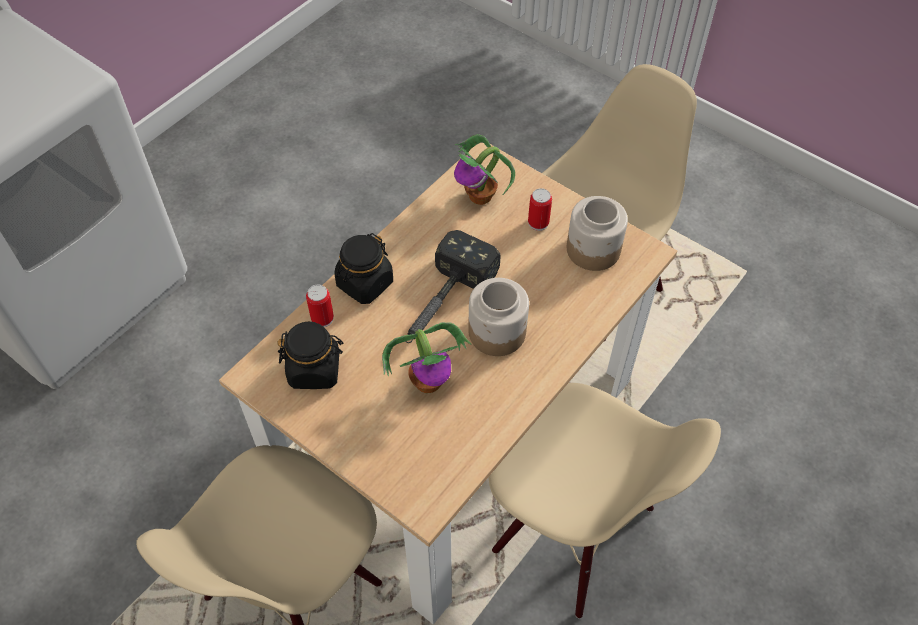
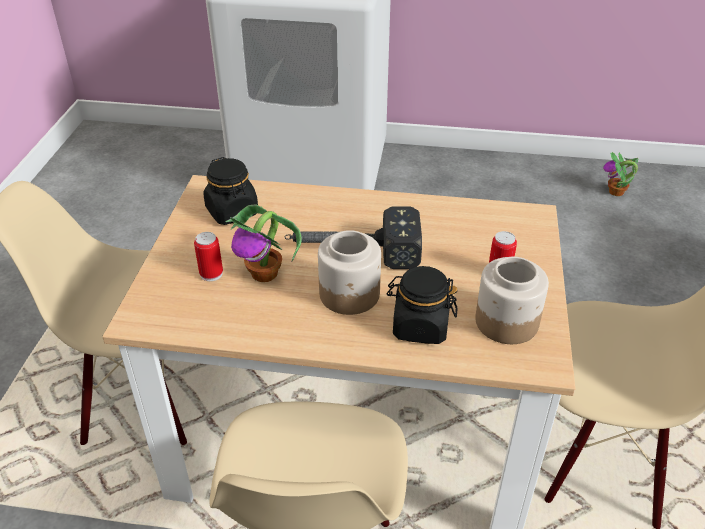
camera: 60 degrees right, 15 degrees down
(322, 318) = (283, 197): can -> can (211, 274)
(364, 284) = (335, 203): black jar -> black jar (420, 326)
(481, 196) = (491, 228): potted plant -> potted plant (616, 192)

